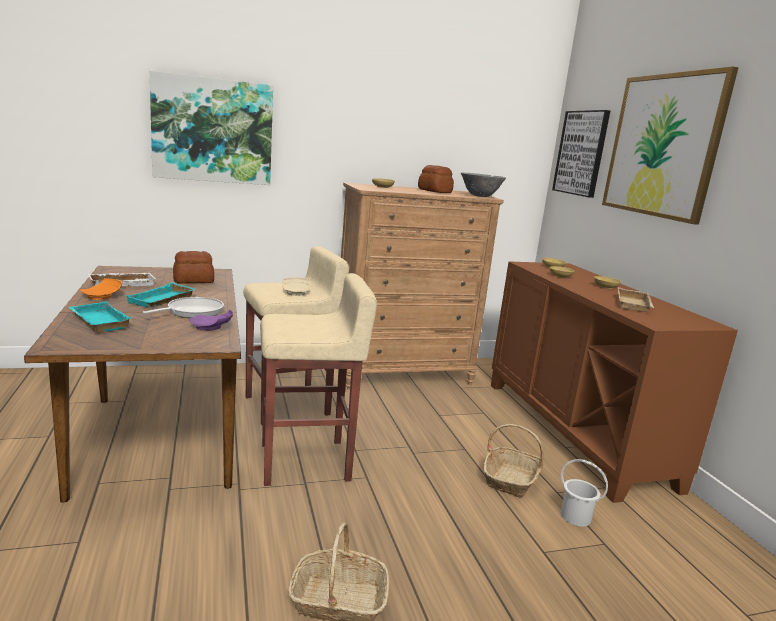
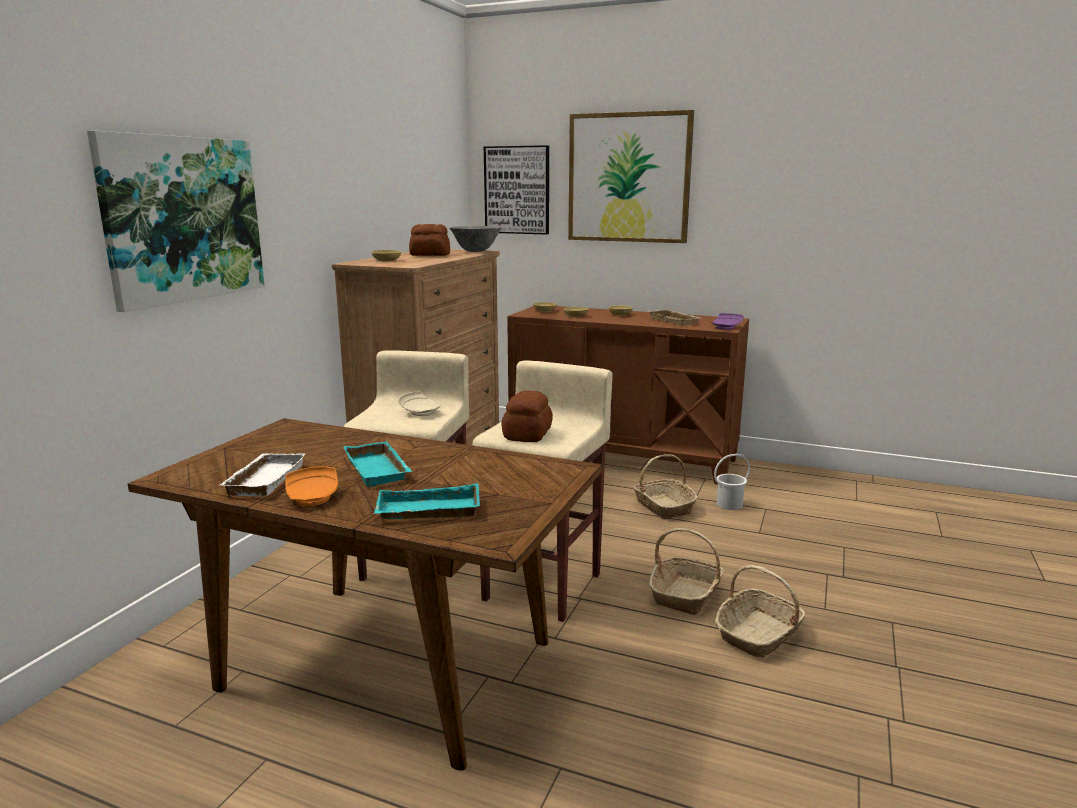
camera: 50 degrees left, 0 degrees up
(192, 312) = (446, 463): frying pan -> none
(194, 281) = (313, 443): bread -> bread (528, 434)
(211, 328) = (516, 463): purple plate -> purple plate (726, 327)
(366, 536) = (686, 594): none -> basket

